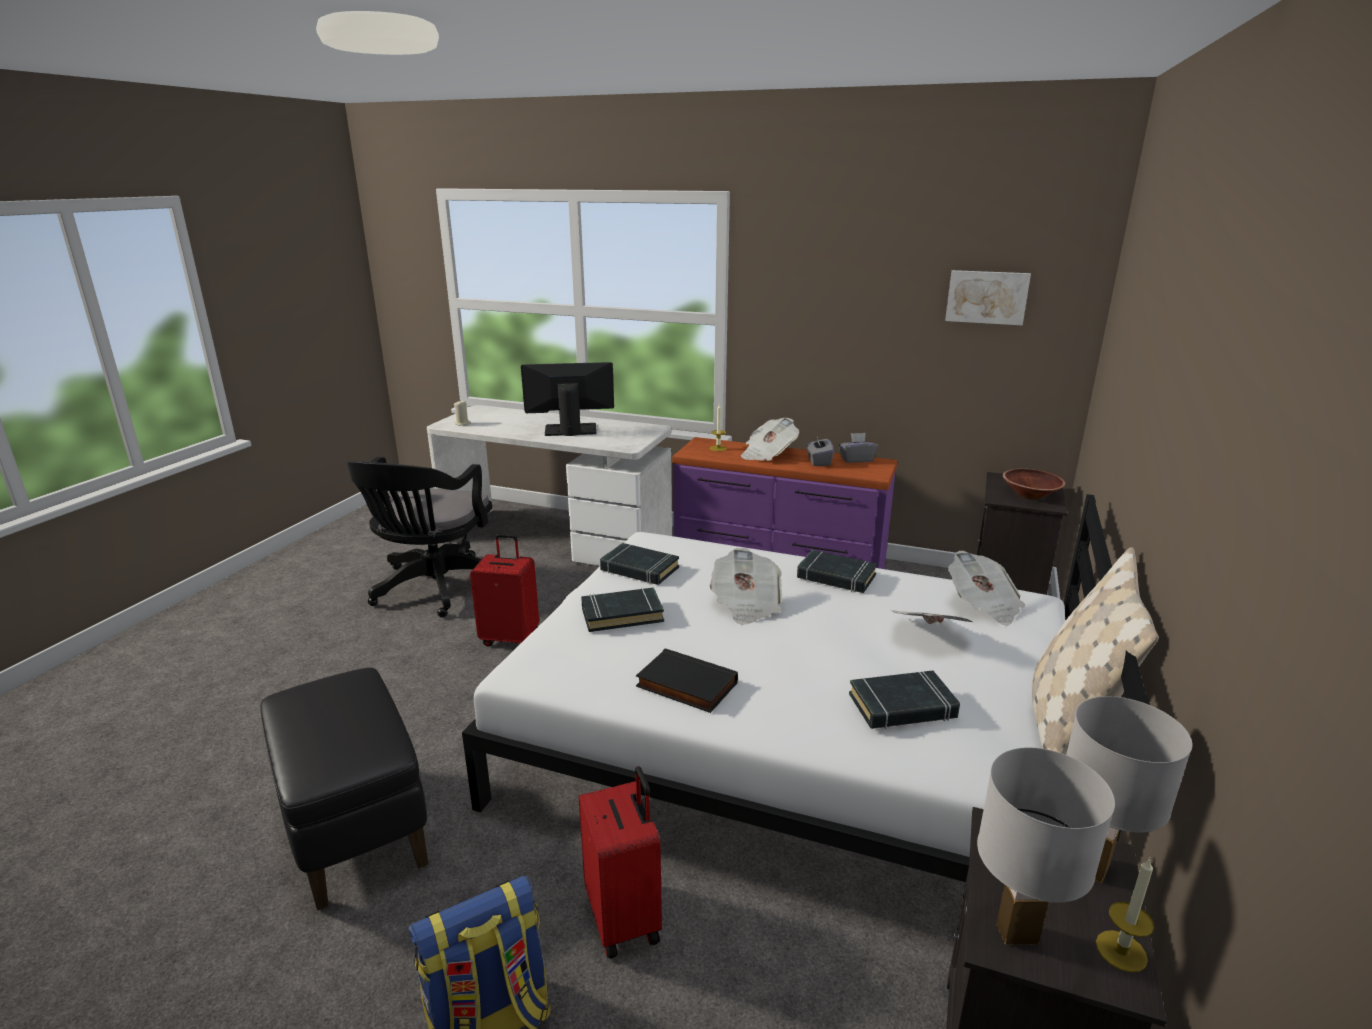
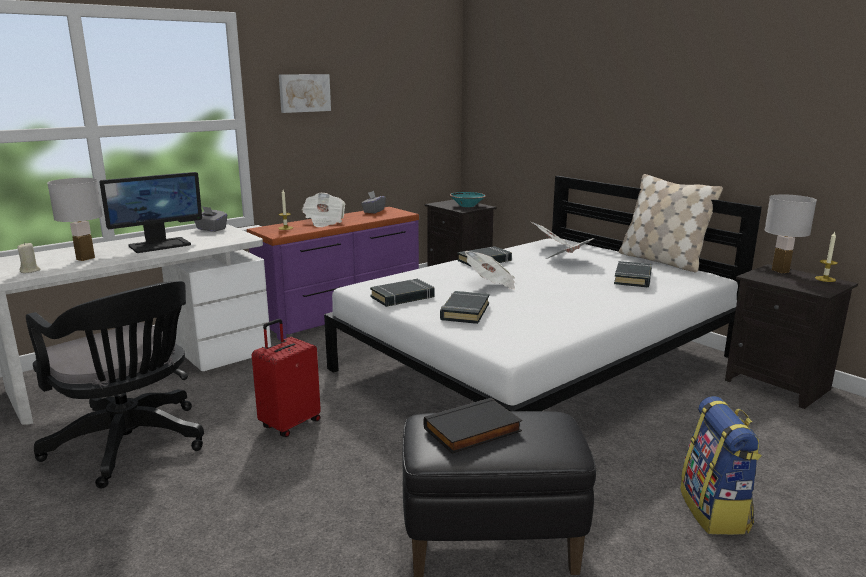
camera: 60 degrees left, 5 degrees down
(570, 430) = (160, 245): monitor -> monitor turned 150 degrees counterclockwise
(625, 918) = (650, 448): red suitcase -> none
(685, 686) = (570, 313): black book -> black book (473, 431)
(818, 461) = (360, 217): grey tissue box -> grey tissue box (211, 229)
(987, 297) = (409, 89): picture -> picture (304, 93)
(1017, 933) = (815, 288): white table lamp -> white table lamp (85, 258)
(1030, 495) = (467, 205): brown bowl -> turquoise bowl

